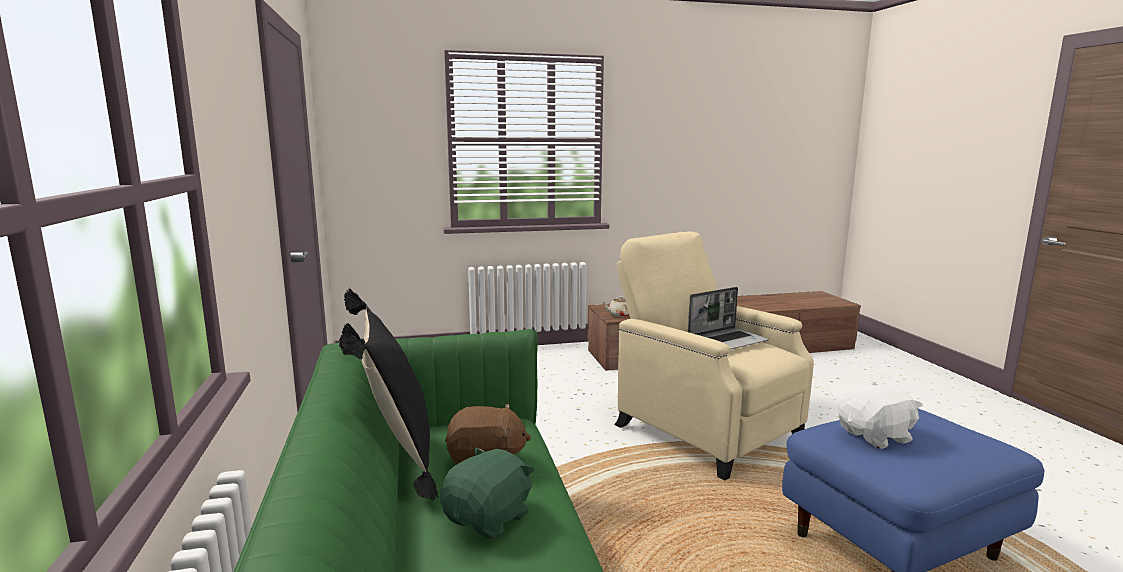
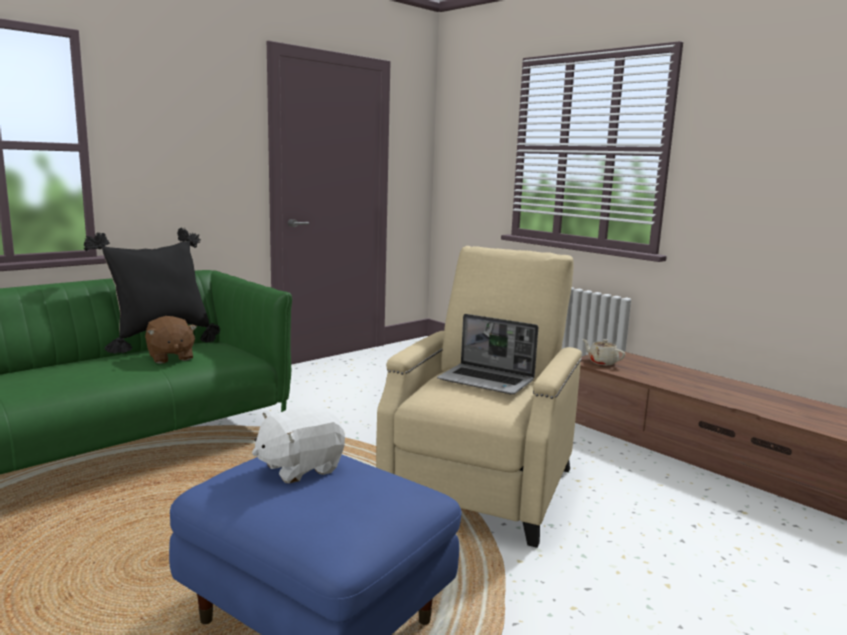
camera: 60 degrees right, 0 degrees up
(489, 519) = (94, 368): green plush toy -> none
(876, 436) = (300, 467): white plush toy -> white plush toy turned 105 degrees clockwise

